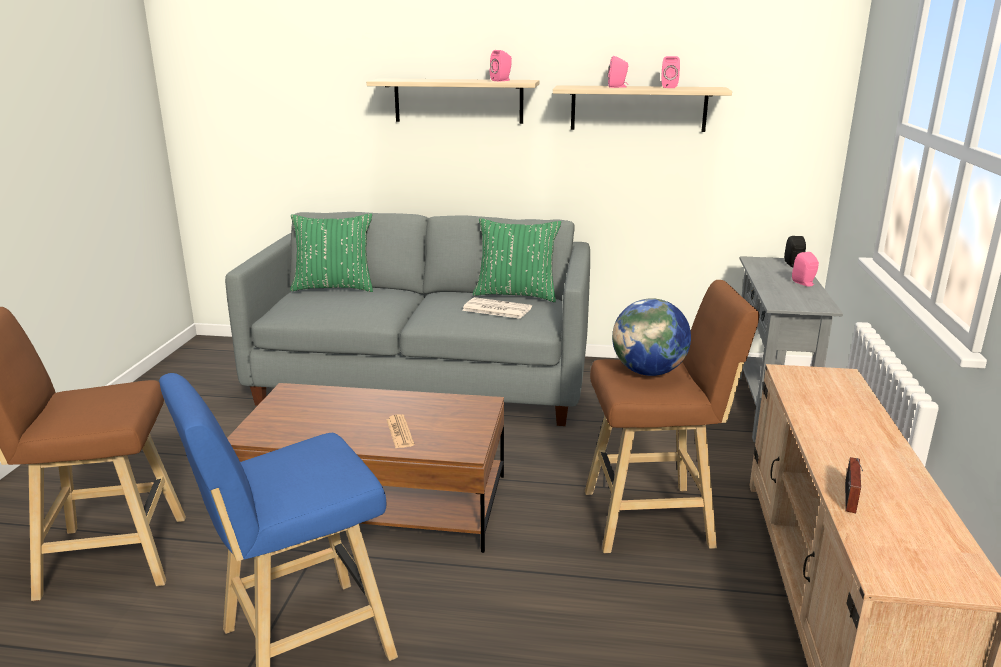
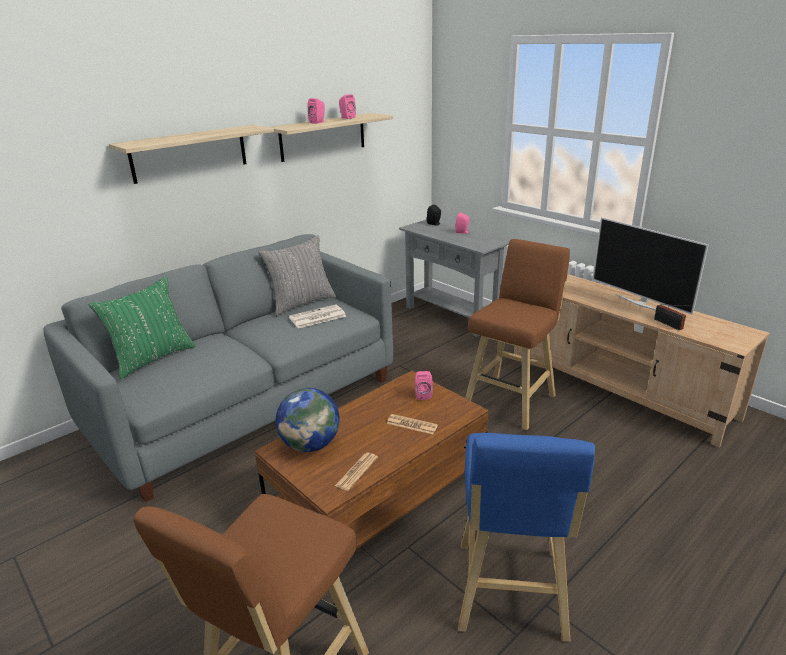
camera: 50 degrees left, 5 degrees up
(292, 434) = (356, 471): none -> newspaper
(502, 80) = (237, 129): pink speaker -> pink speaker (423, 395)
(516, 295) = (301, 303): green pillow -> grey pillow
(648, 372) = (512, 309): globe -> globe (310, 445)
(881, 459) = (640, 303): none -> television

